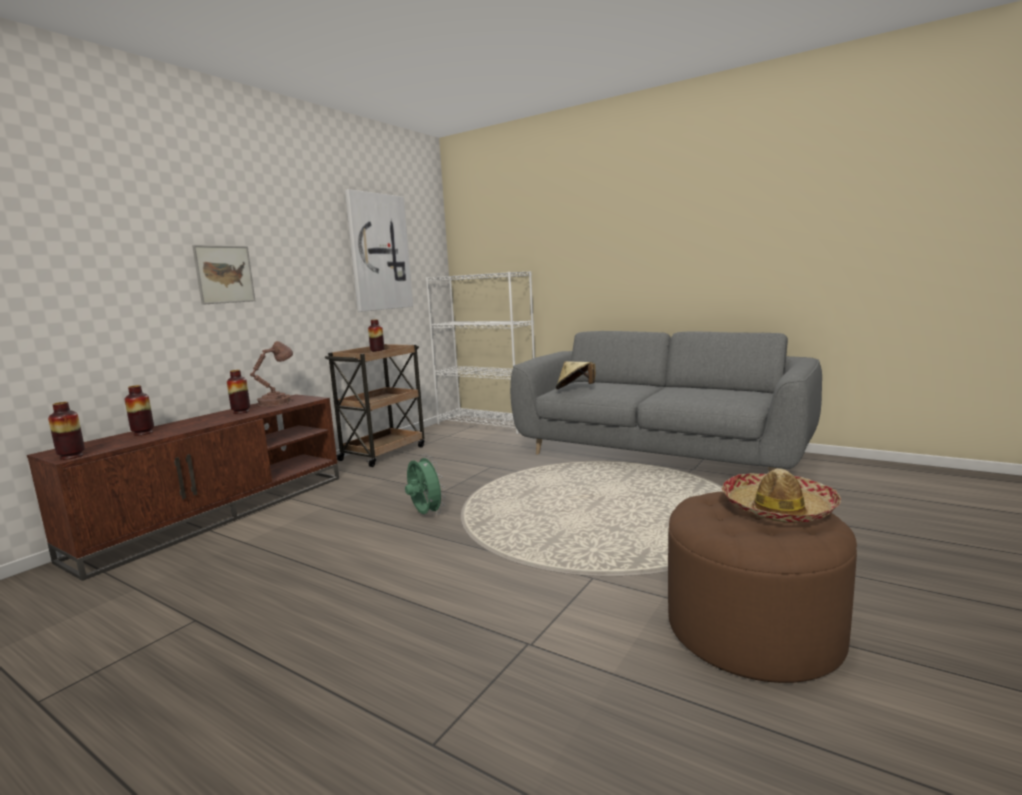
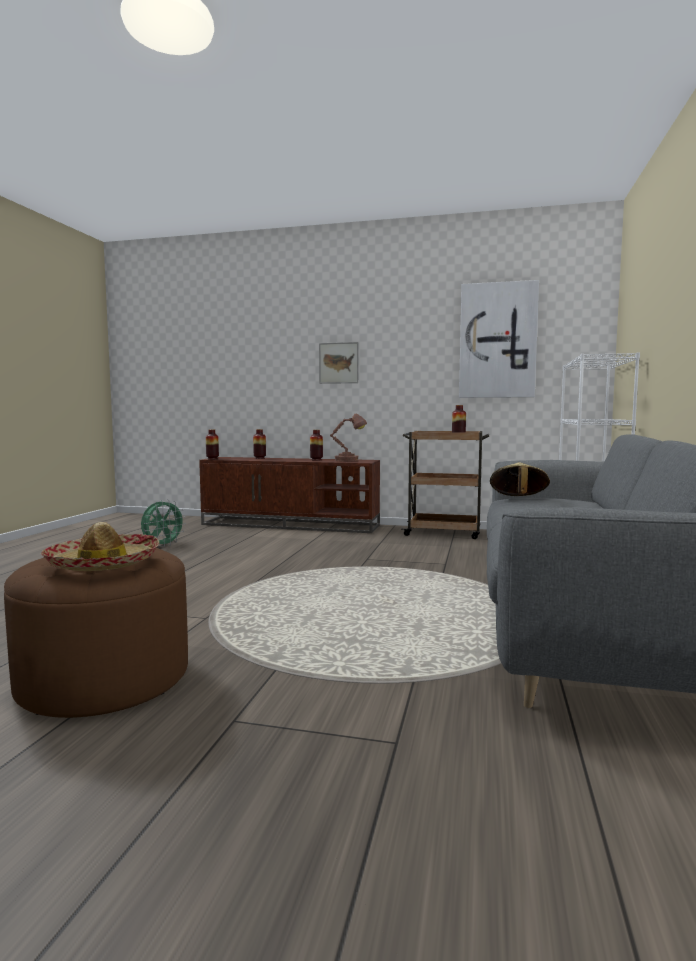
camera: 70 degrees right, 5 degrees down
(425, 514) = (313, 561): green fan -> green fan (163, 545)

